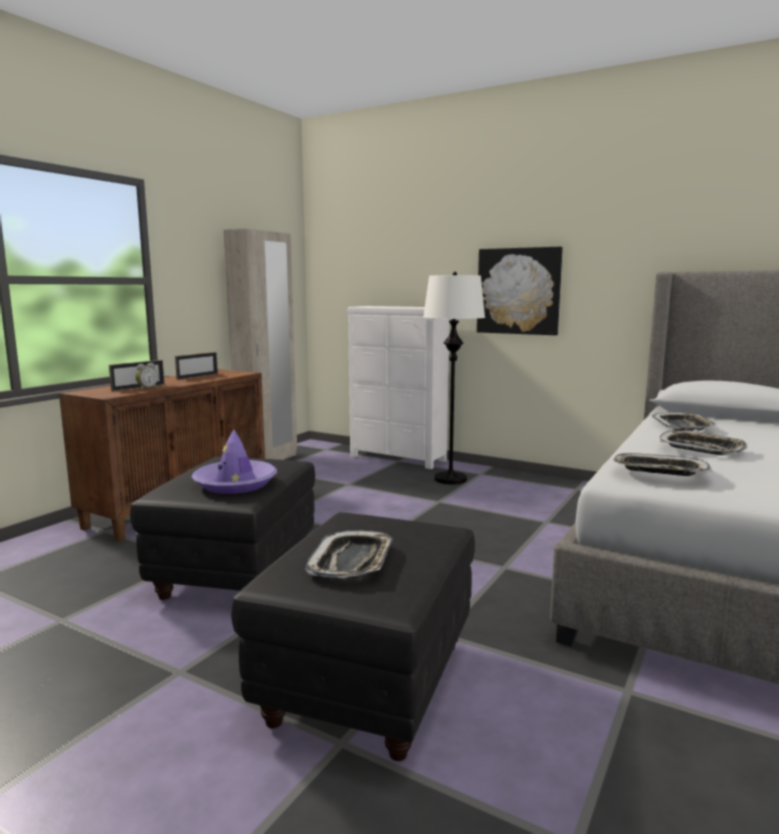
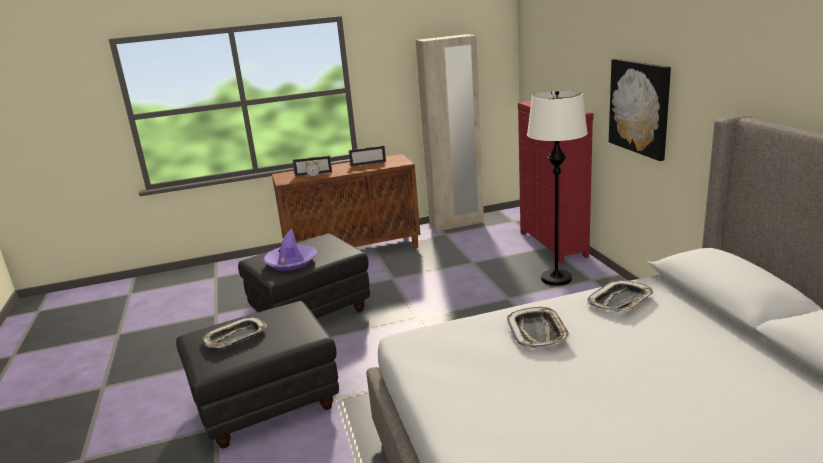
camera: 45 degrees right, 10 degrees up
(397, 458) = (552, 244): white dresser -> red dresser
(659, 471) = (437, 342): tray -> none

